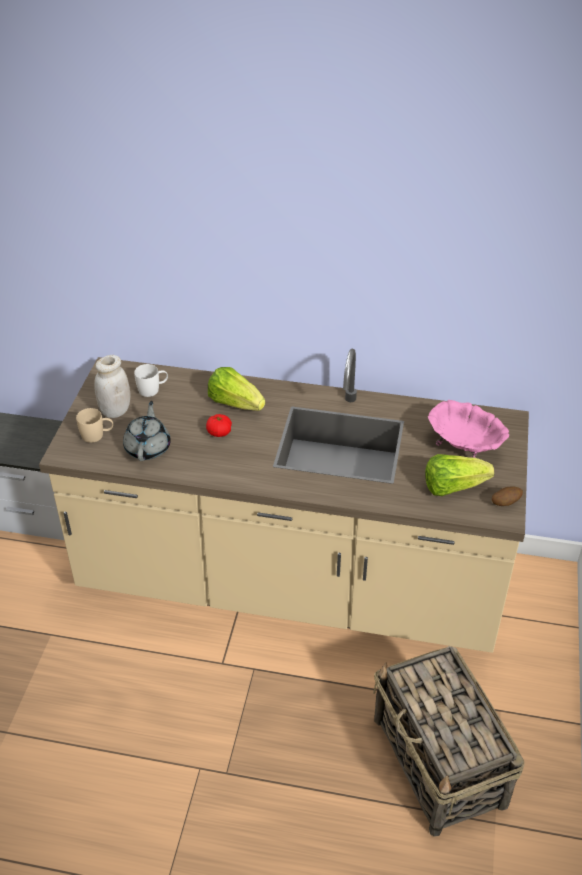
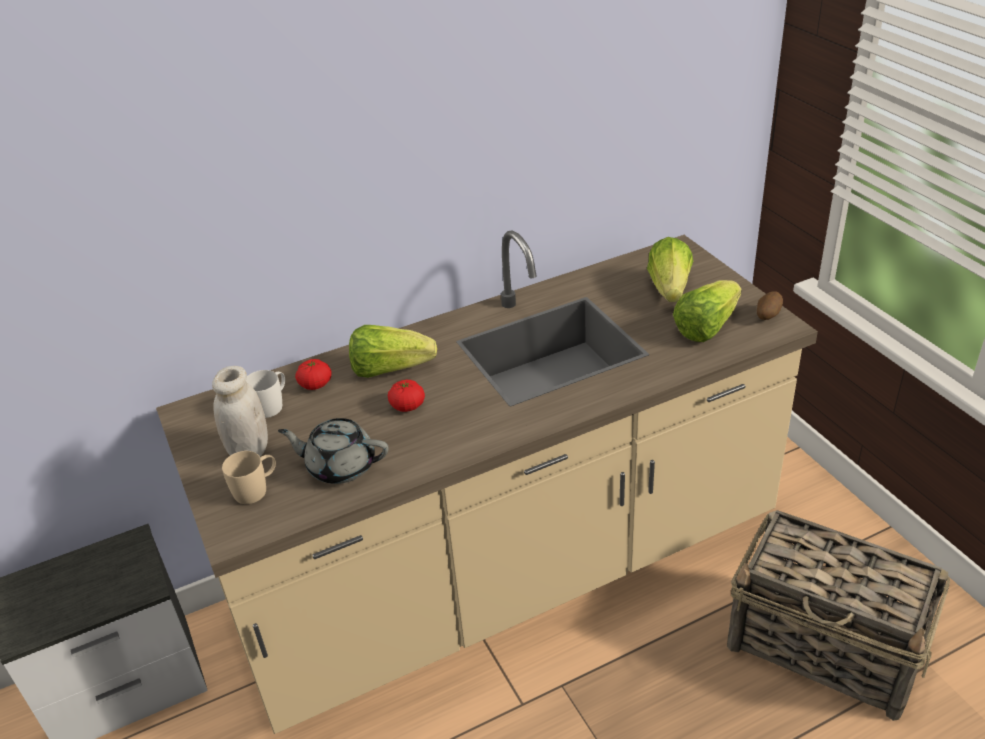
camera: 35 degrees left, 5 degrees down
(148, 447) = (340, 466): grey teapot -> grey teapot turned 45 degrees counterclockwise
(187, 389) = (315, 384): none -> tomato
(465, 446) = (669, 288): pink bowl -> lettuce

